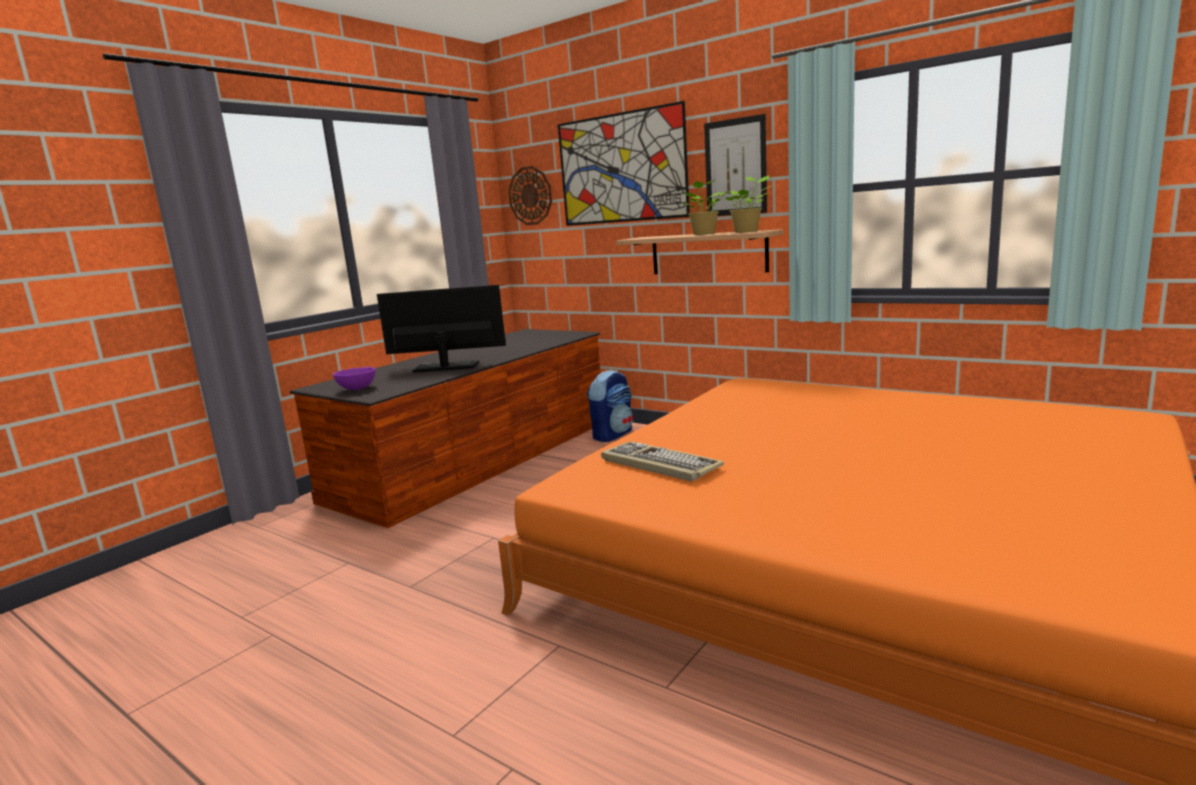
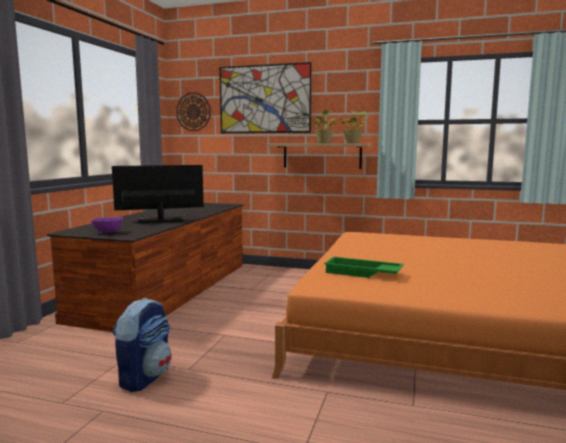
camera: 20 degrees left, 5 degrees down
(612, 435) = (254, 272): backpack -> backpack (144, 377)
(658, 464) = (362, 273): keyboard -> green tray
(735, 167) = (343, 105): picture -> none

